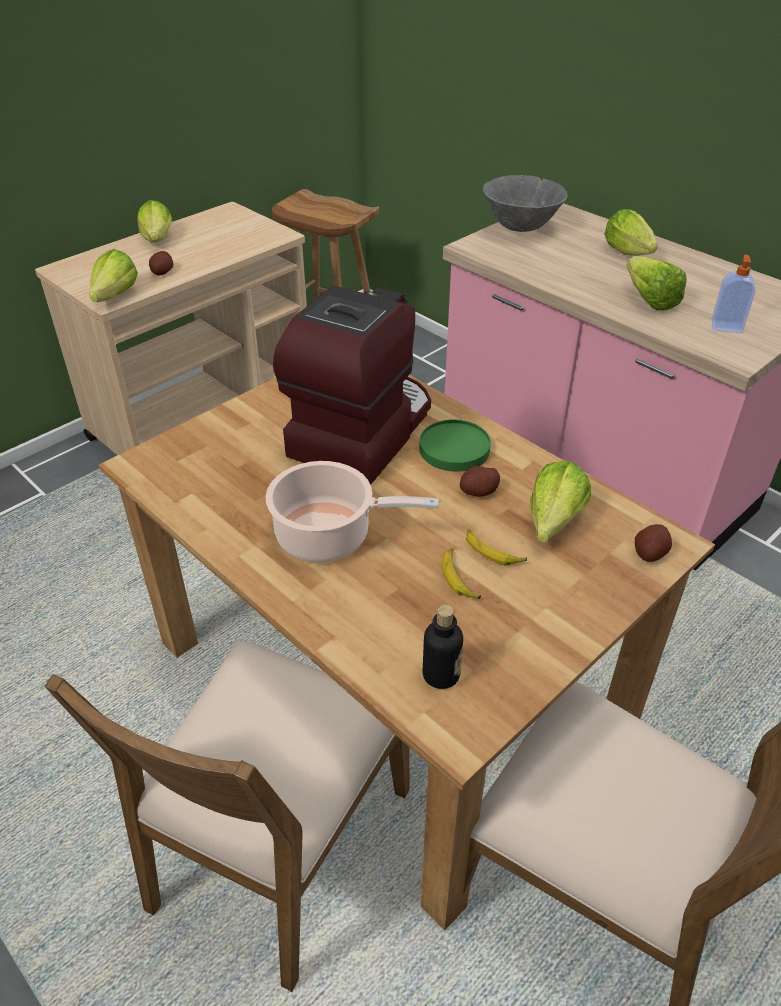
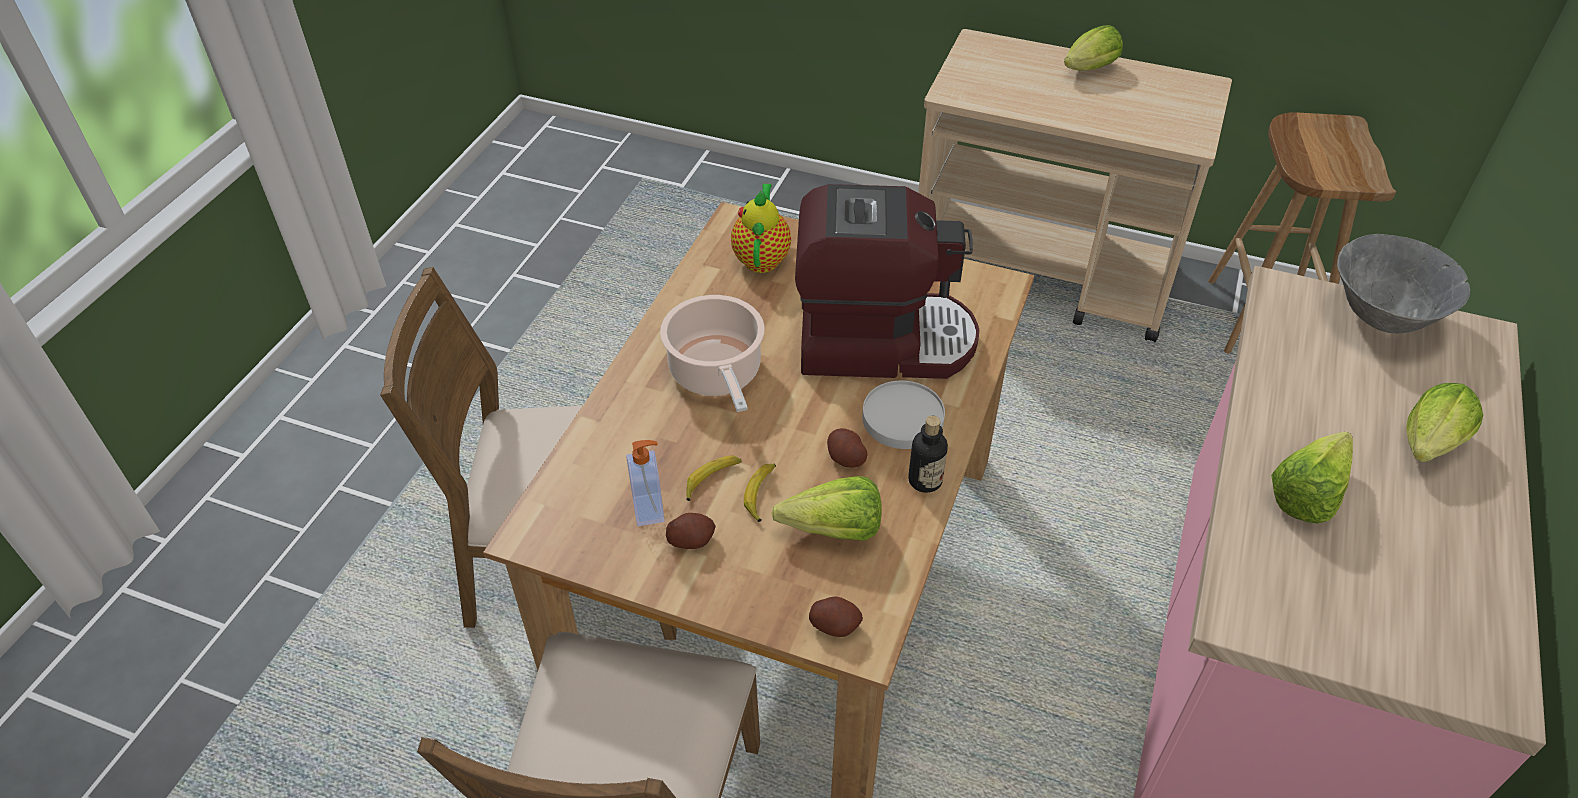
camera: 65 degrees right, 5 degrees up
(111, 299) = (954, 93): lettuce -> none
(162, 272) = (1032, 99): potato -> potato (691, 540)
(202, 463) = (762, 257): none -> teapot
(441, 675) = (588, 503): bottle -> bottle (925, 480)
(454, 449) = (903, 418): green plate -> white plate
(726, 326) = (1312, 592): soap dispenser -> soap dispenser (650, 509)

